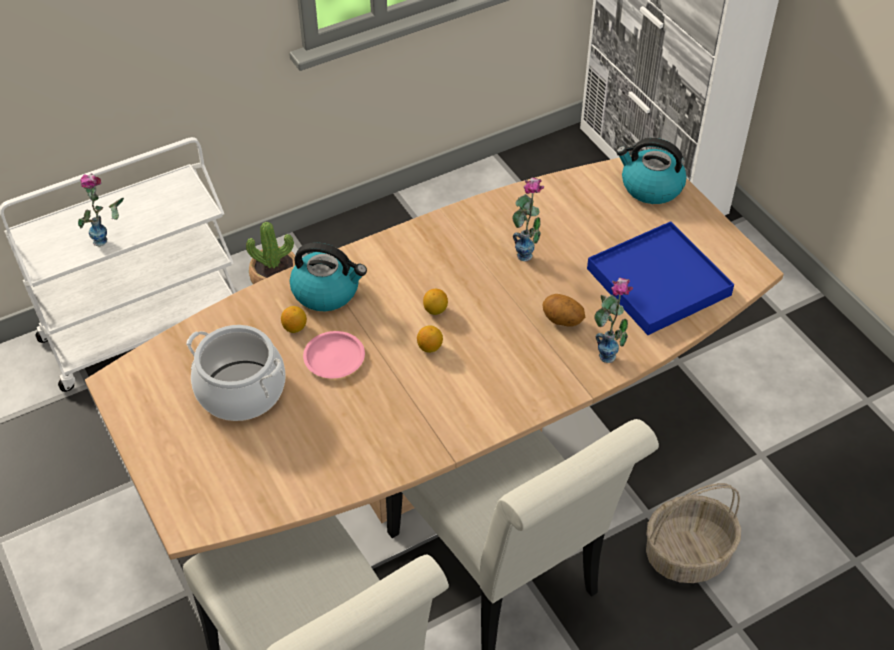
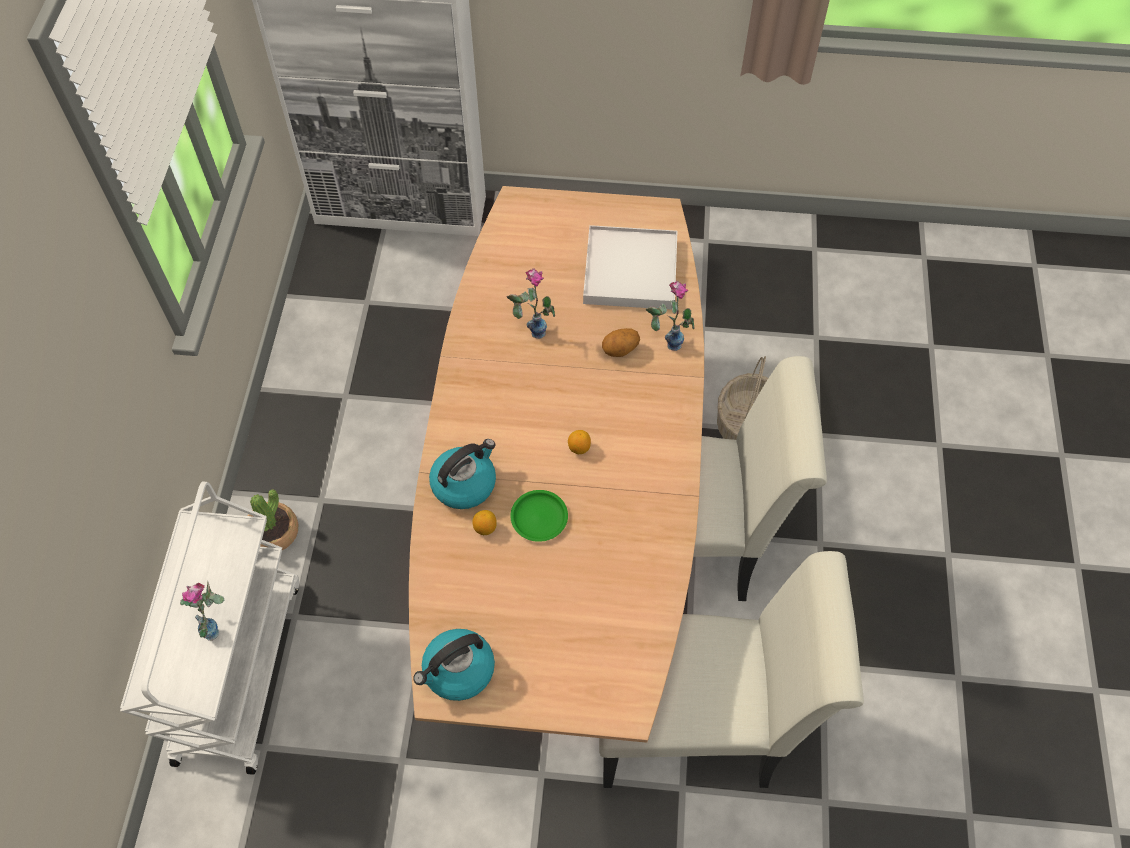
camera: 55 degrees left, 10 degrees up
(241, 391) = (522, 602): cooking pot -> none
(333, 358) = (538, 518): pink plate -> green plate
(435, 310) = (545, 422): lemon -> none
(650, 187) = (536, 215): kettle -> kettle (458, 671)
(659, 282) = (630, 271): blue tray -> white tray

